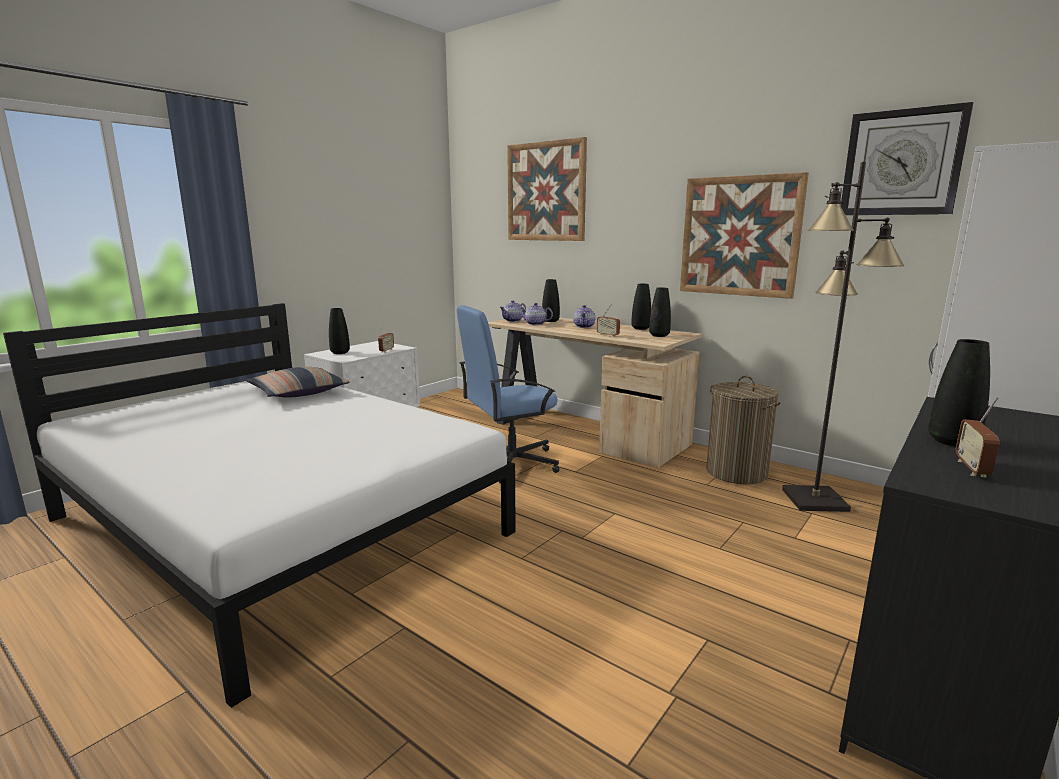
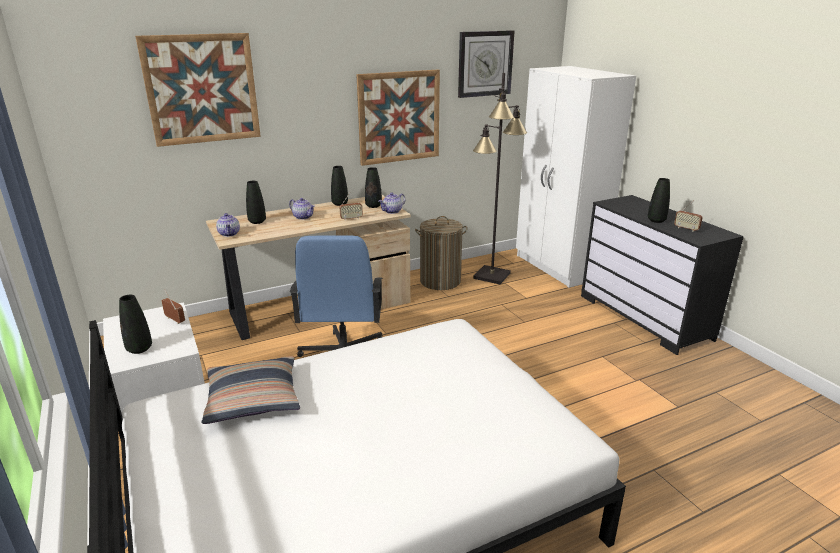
camera: 65 degrees left, 10 degrees up
(535, 324) = (262, 229): teapot -> teapot (392, 211)

